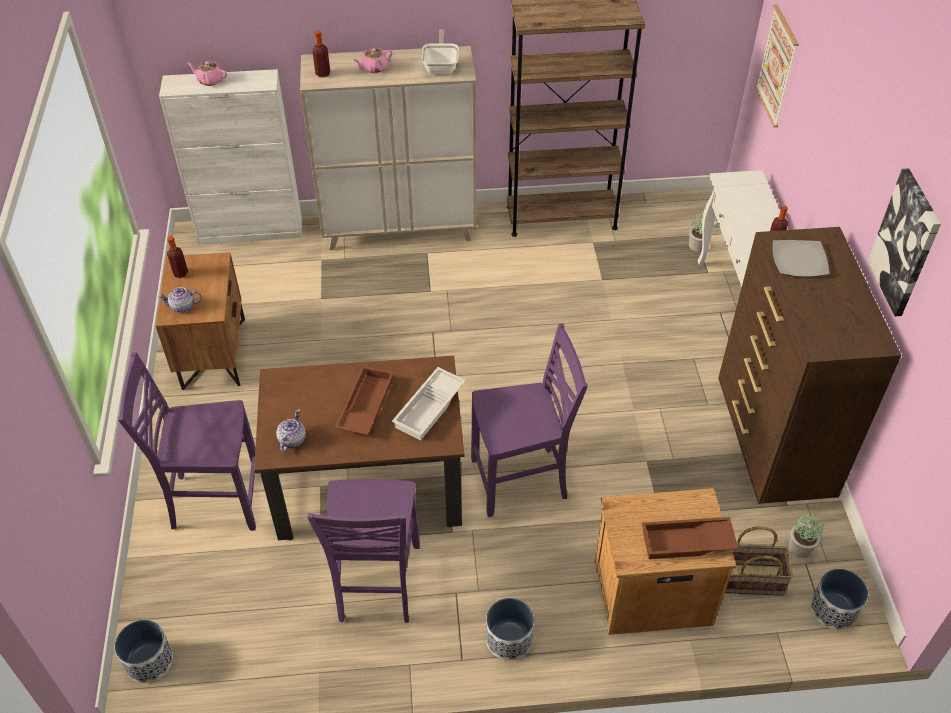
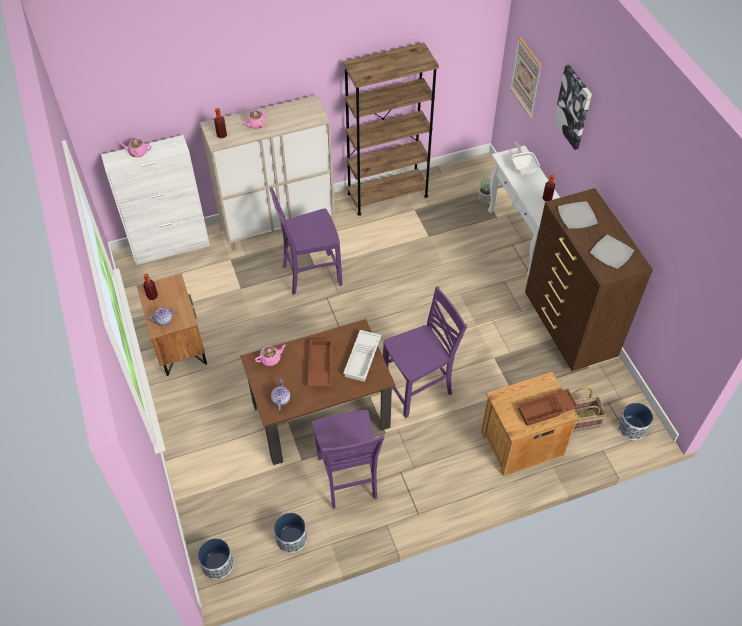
camera: 15 degrees left, 5 degrees up
(214, 500) = (220, 448): purple chair -> purple chair (310, 274)
(300, 382) = (271, 359): none -> pink teapot
(441, 66) = (302, 115): frying pan -> frying pan (523, 168)
(509, 639) = (443, 493): planter -> planter (291, 538)
(801, 547) = (603, 393): potted plant -> none
(839, 320) = (611, 253): none -> plate
(905, 243) = (645, 200): picture -> picture (573, 107)

